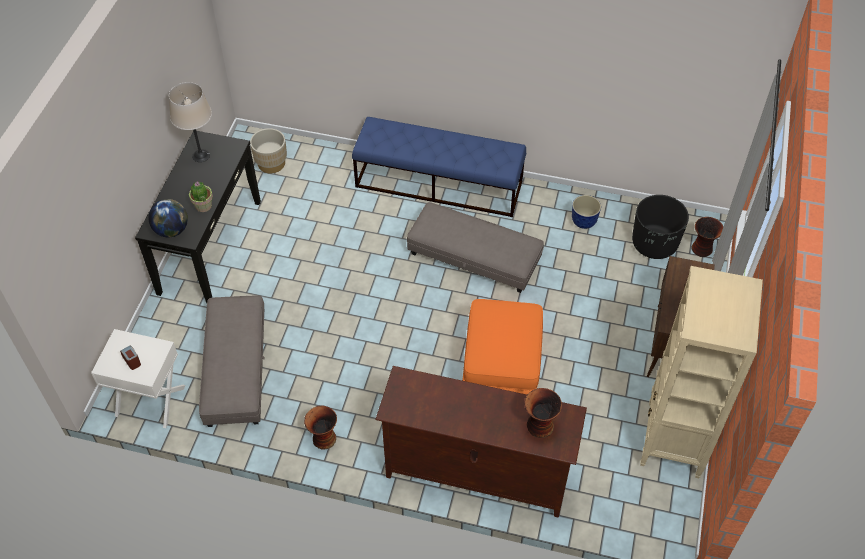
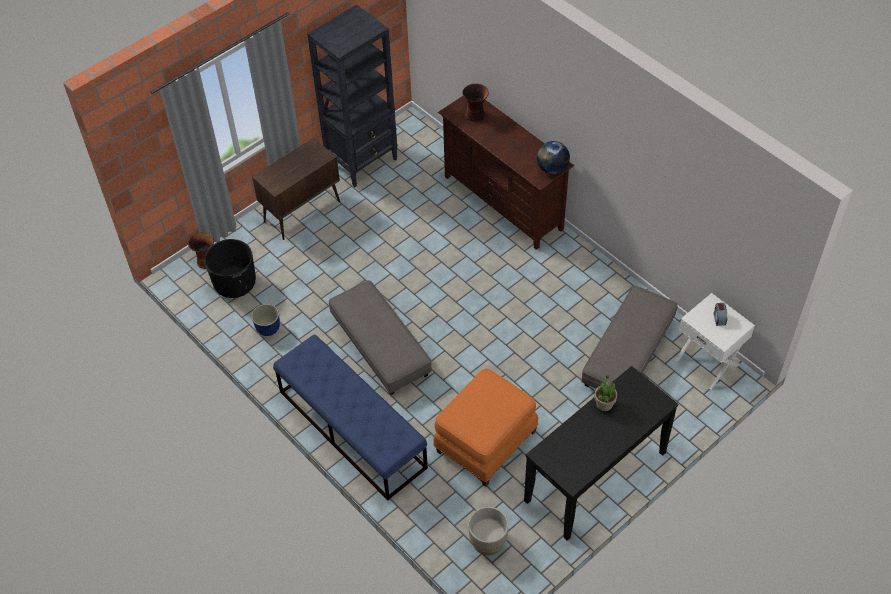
camera: 145 degrees left, 0 degrees up
(172, 230) = (643, 393): globe -> globe (552, 169)
(201, 156) = (580, 460): beige table lamp -> none
(323, 439) = (591, 272): vase -> none
(501, 372) = (434, 253): orange ottoman -> orange ottoman (485, 440)
(673, 440) = (362, 161): beige bookcase -> black bookcase

